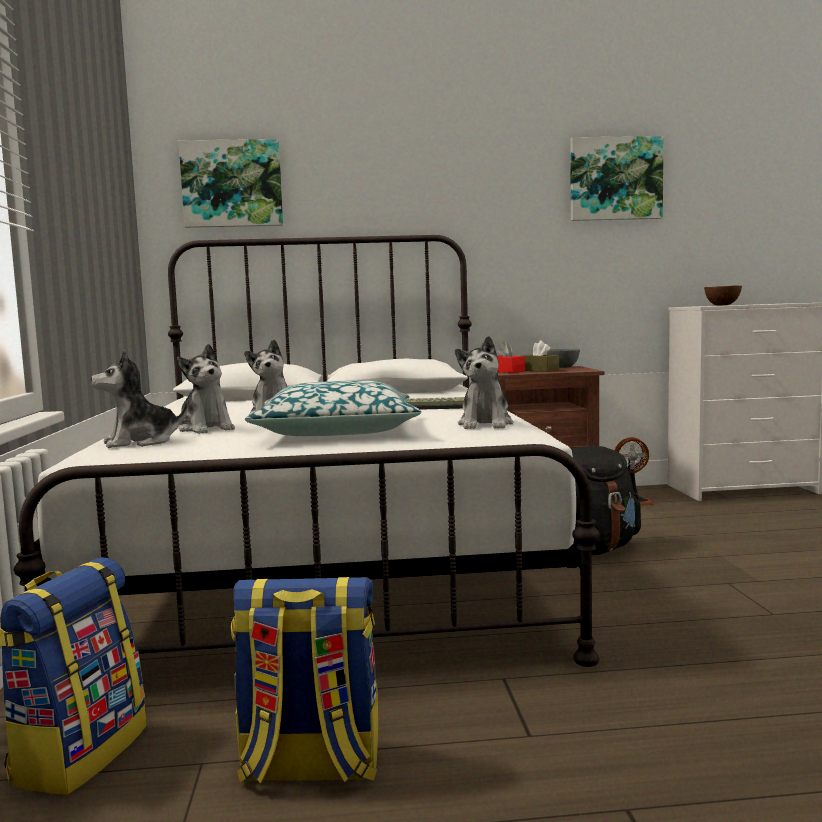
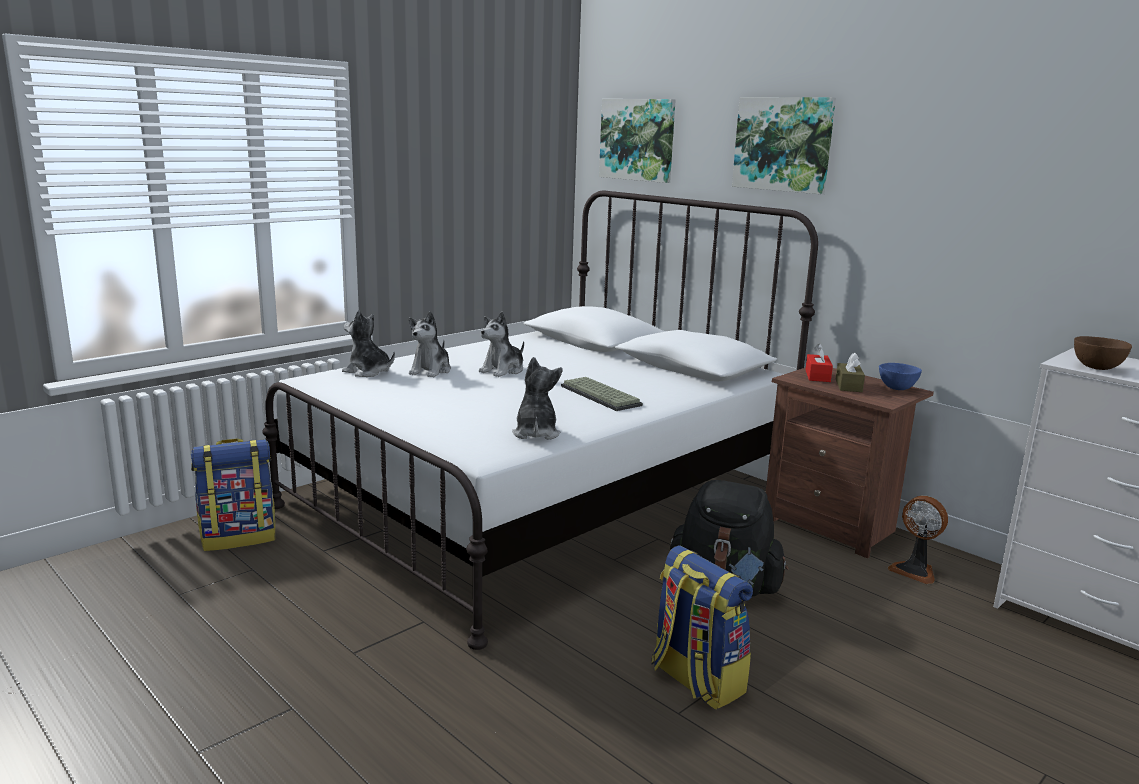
camera: 50 degrees right, 10 degrees up
(310, 767) = (269, 598): backpack -> backpack (695, 680)
(336, 432) = (454, 402): pillow -> none
(485, 424) = (535, 433): plush toy -> plush toy turned 120 degrees clockwise
(563, 367) = (896, 388): grey bowl -> blue bowl
(615, 179) = (1028, 160): picture -> picture (783, 144)

